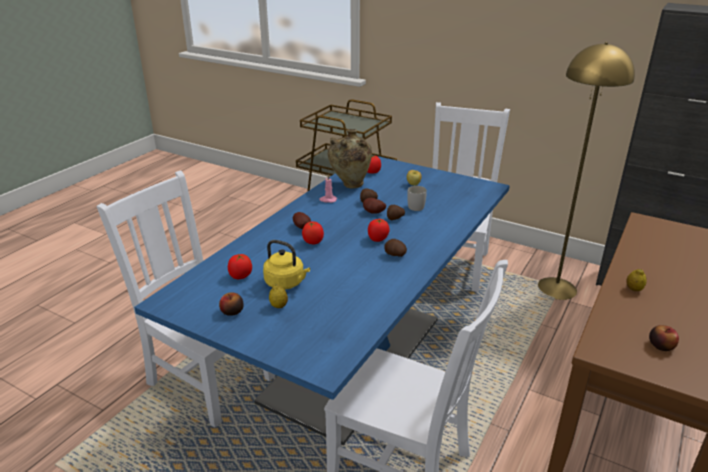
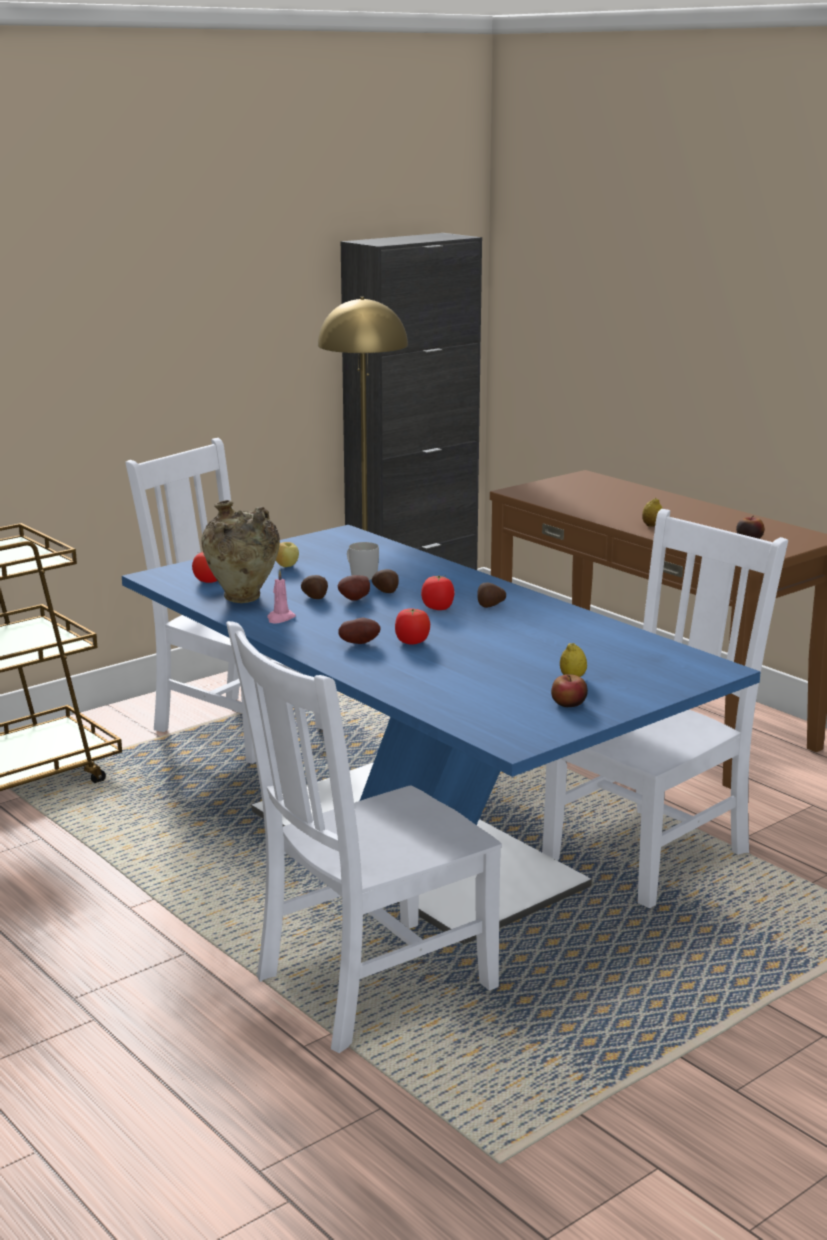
camera: 70 degrees left, 10 degrees down
(240, 276) = (476, 692): tomato -> none
(286, 283) = (517, 668): yellow kettle -> none

